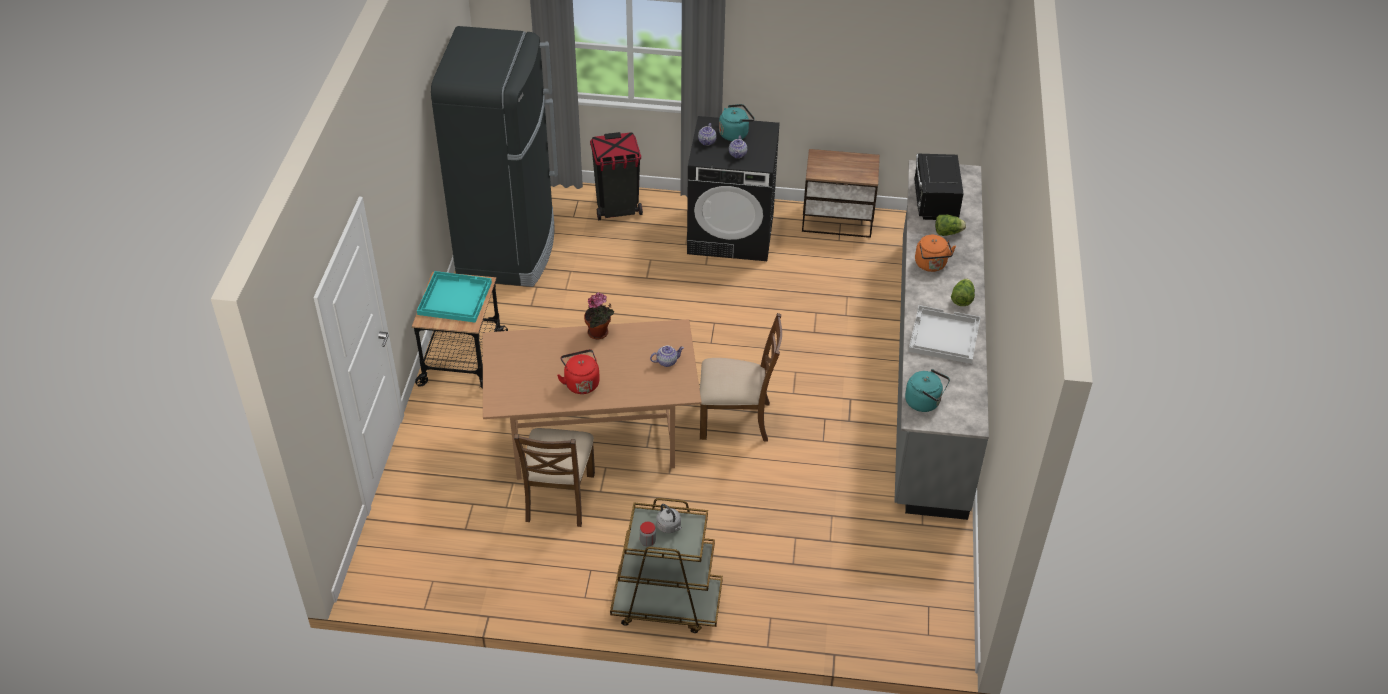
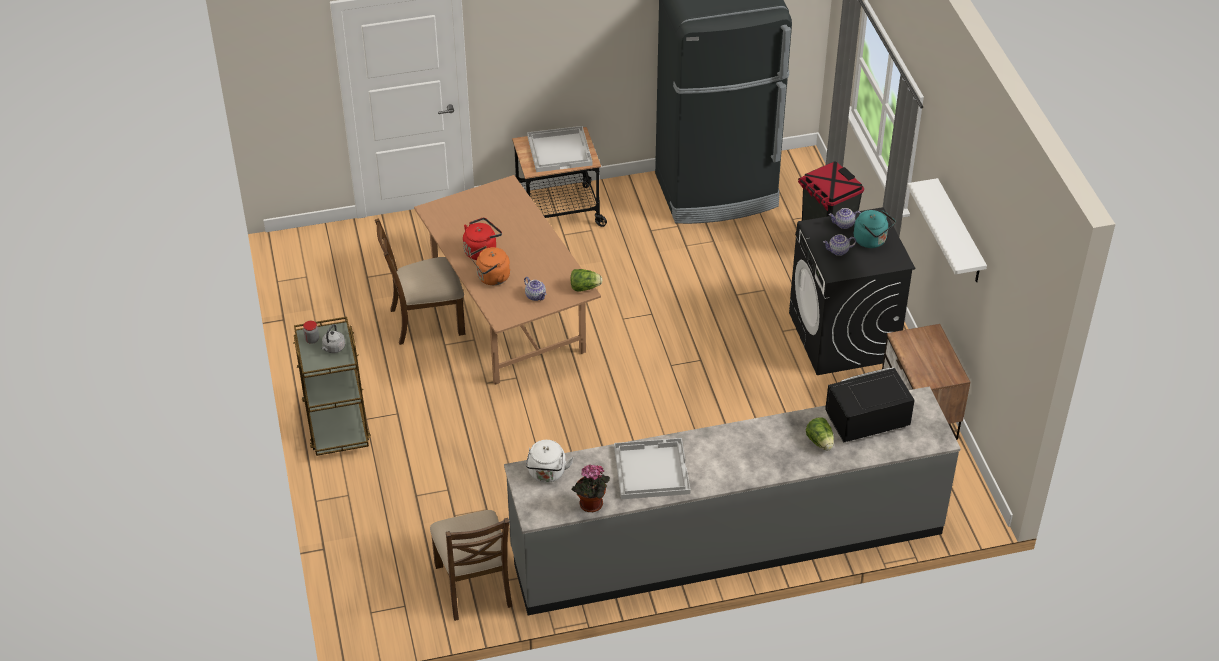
camera: 70 degrees right, 0 degrees up
(454, 298) = (560, 150): turquoise tray -> white tray
(599, 333) = (549, 244): potted plant -> potted plant (590, 506)
(736, 419) = (576, 410): brown chair -> brown chair (474, 585)
(816, 60) = (959, 233): none -> white shelf
(925, 402) = (547, 474): turquoise kettle -> white kettle
(931, 265) = (757, 439): orange kettle -> orange kettle (491, 278)
(962, 299) = (716, 474): lettuce -> lettuce (584, 287)

